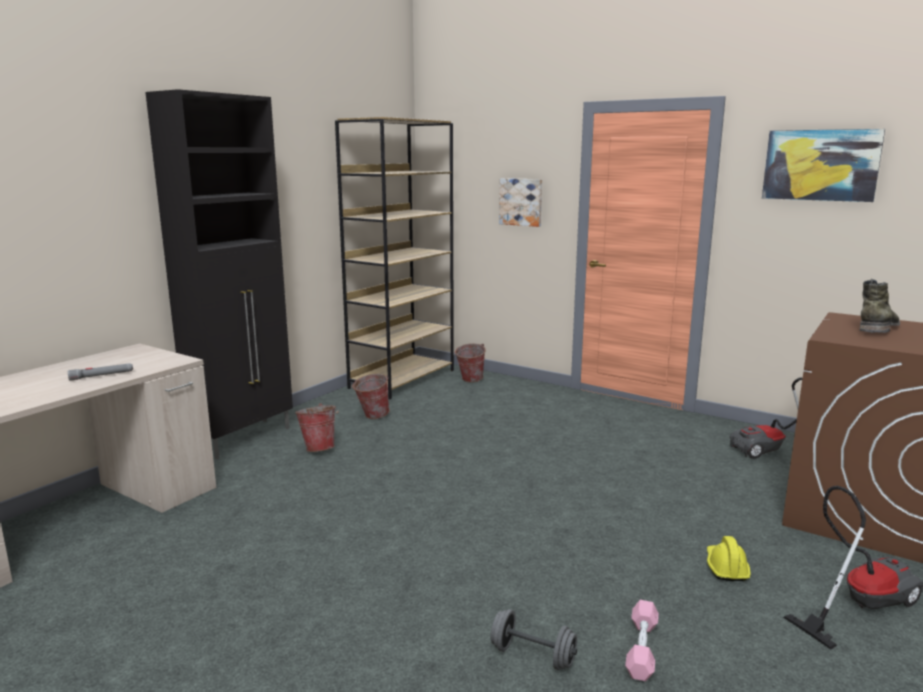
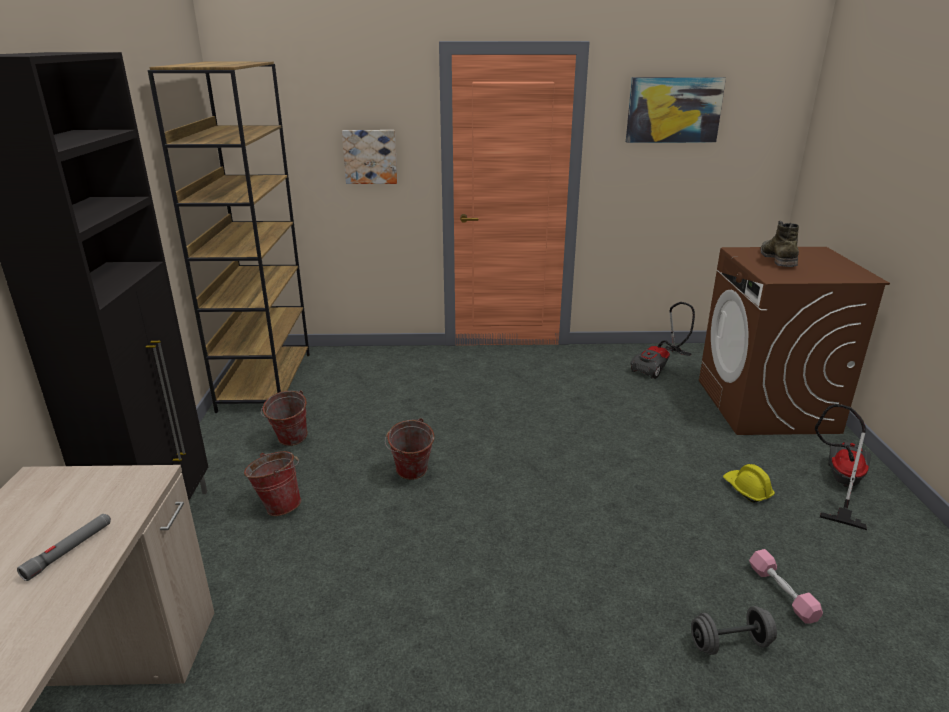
camera: 35 degrees left, 10 degrees up
(469, 380) = (341, 363): bucket -> bucket (411, 475)

